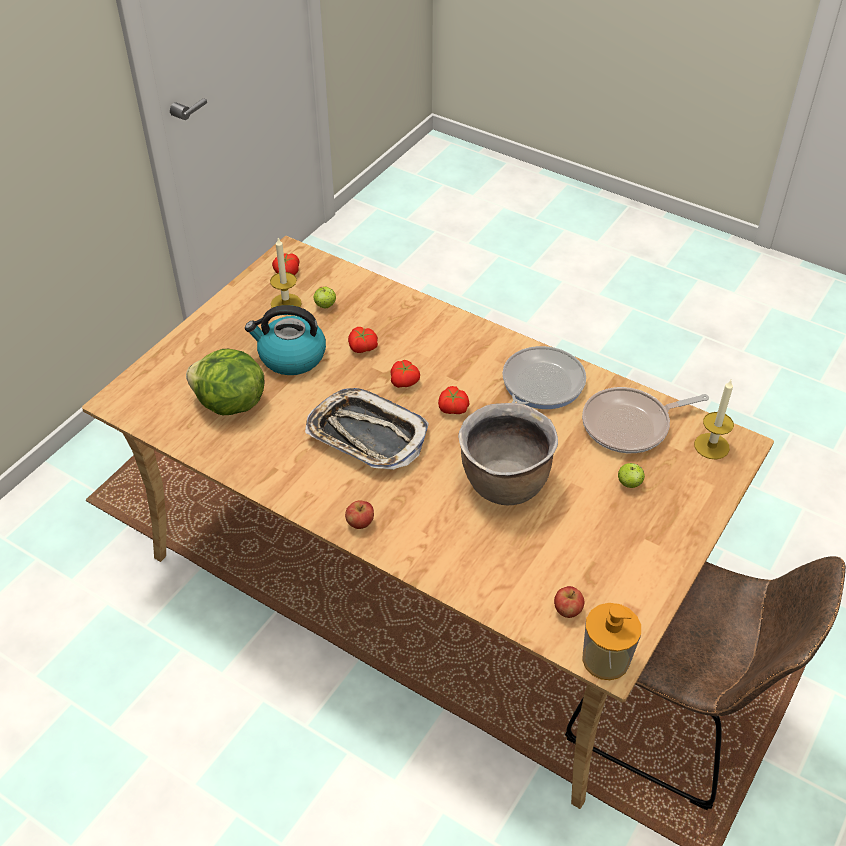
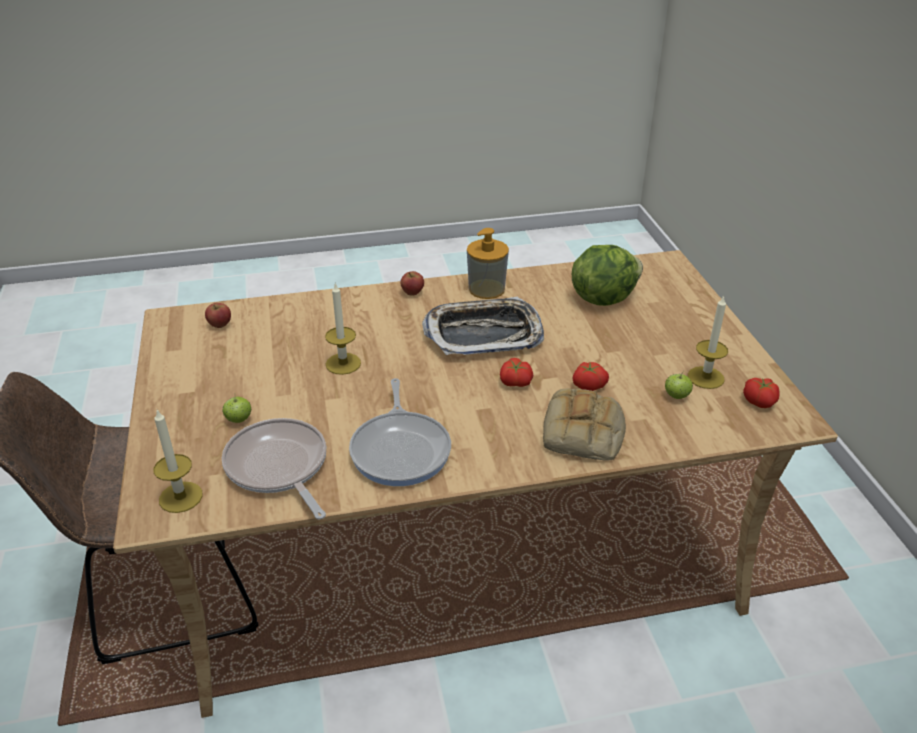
camera: 135 degrees right, 10 degrees down
(291, 357) = (624, 346): kettle -> none
(416, 323) = (584, 433): none -> bread
(452, 408) = (449, 387): tomato -> none
(504, 483) = (343, 363): brown cooking pot -> candle
(605, 659) = (172, 317): soap dispenser -> soap dispenser (486, 289)
(630, 425) = (279, 468): frying pan -> frying pan turned 60 degrees counterclockwise

